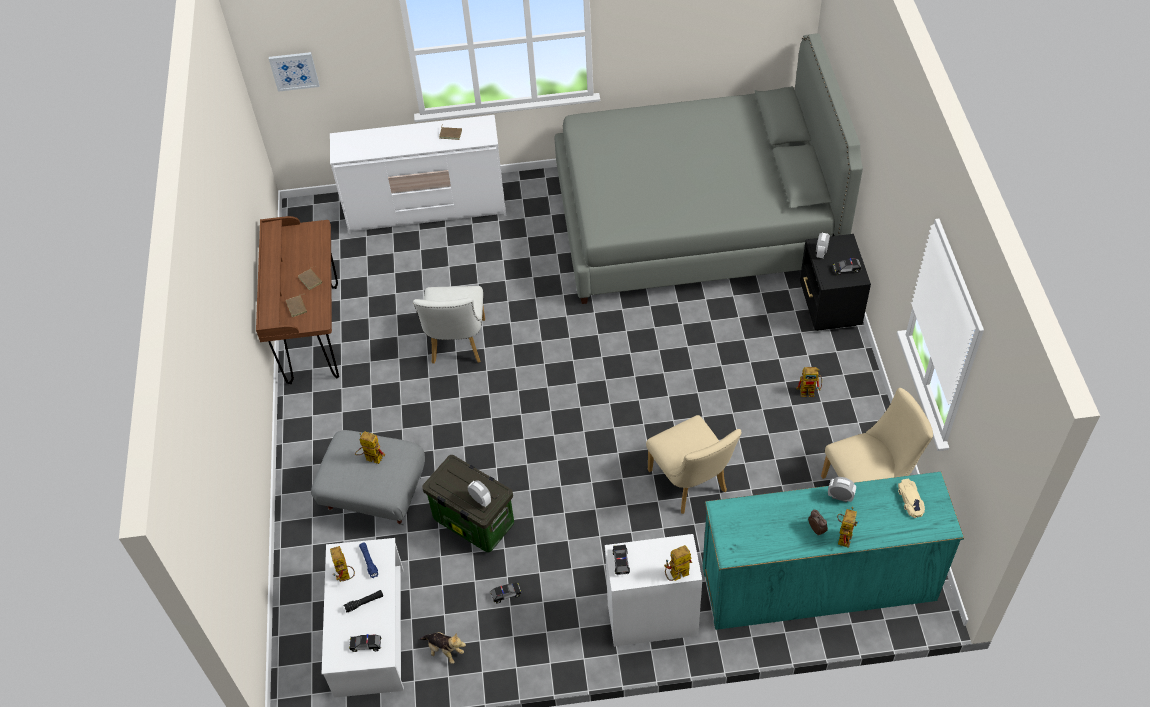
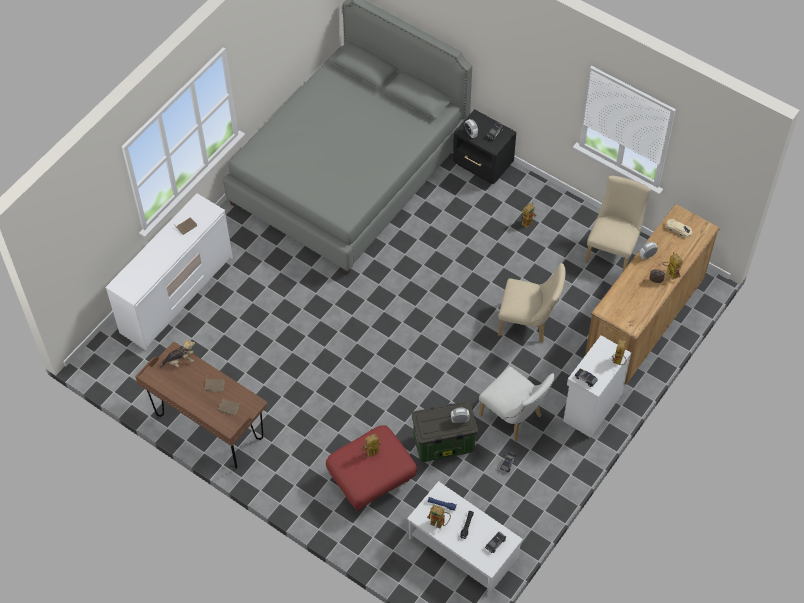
camera: 50 degrees left, 5 degrees up
(294, 71) = (68, 259): picture -> none
(374, 495) = (372, 480): grey ottoman -> red ottoman
(444, 650) = (513, 519): plush toy -> plush toy (180, 361)
(457, 345) = (307, 359): white chair -> white chair (514, 418)
(818, 583) = (645, 318): turquoise dresser -> brown dresser

